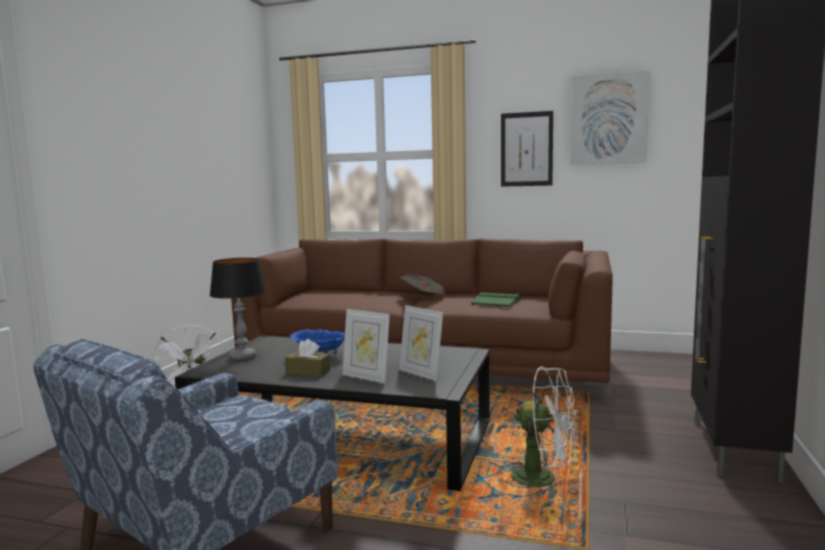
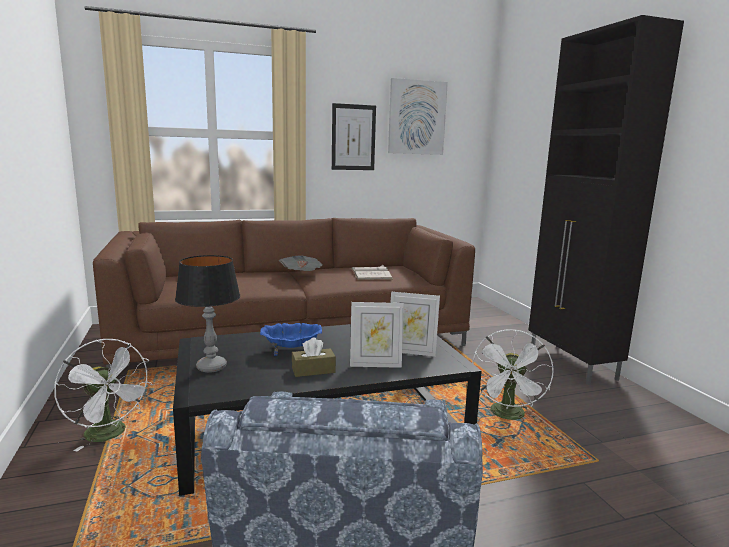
camera: 35 degrees left, 5 degrees up
(497, 301) = (371, 274): green book -> white book
(544, 479) = (508, 416): white fan -> white fan turned 120 degrees clockwise

